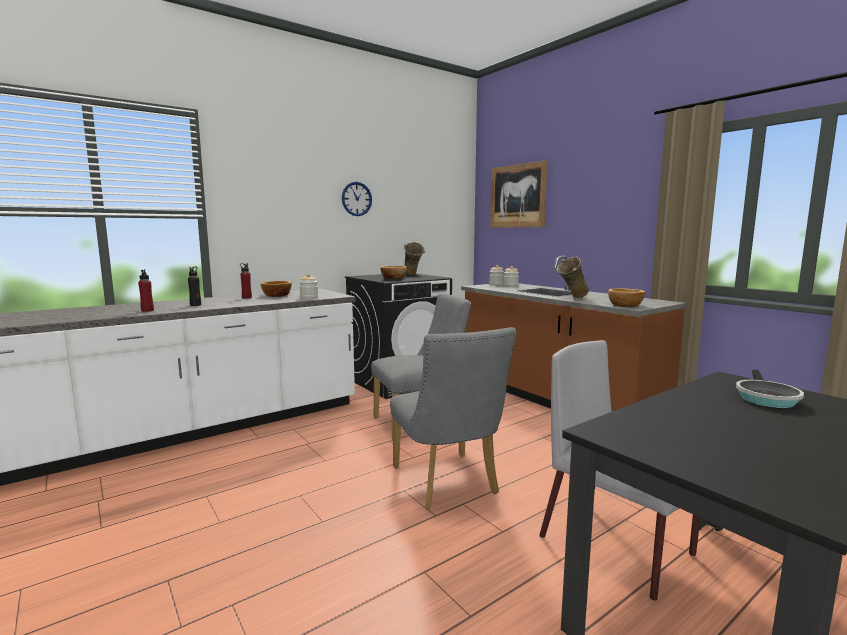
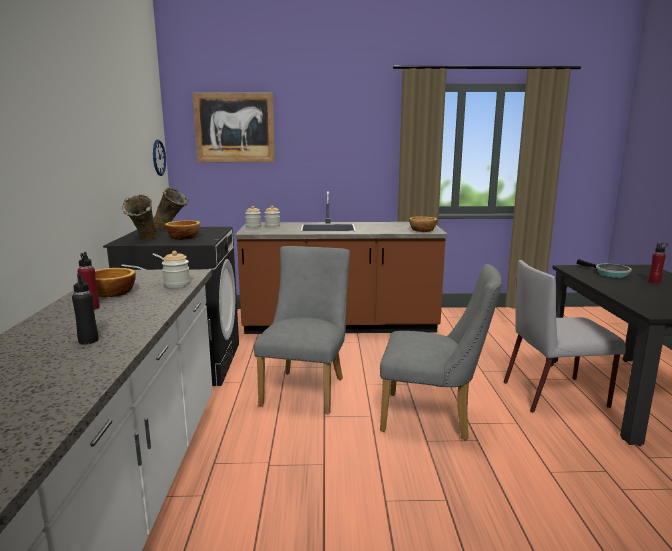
camera: 55 degrees left, 5 degrees up
(147, 310) = (70, 376): red bottle -> red bottle (654, 282)
(356, 199) = (95, 131): wall clock -> wall clock (158, 157)
(571, 298) = (372, 231): beige vase -> beige vase (144, 241)

